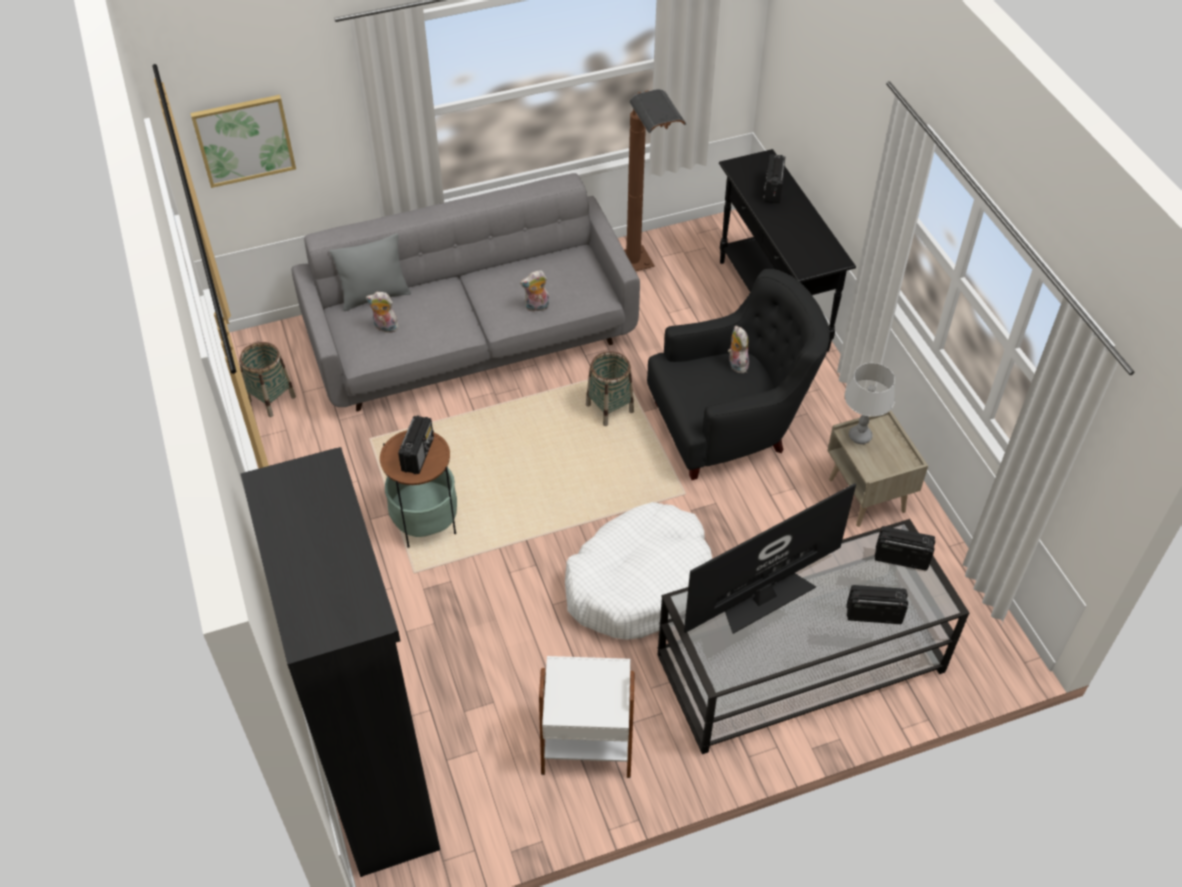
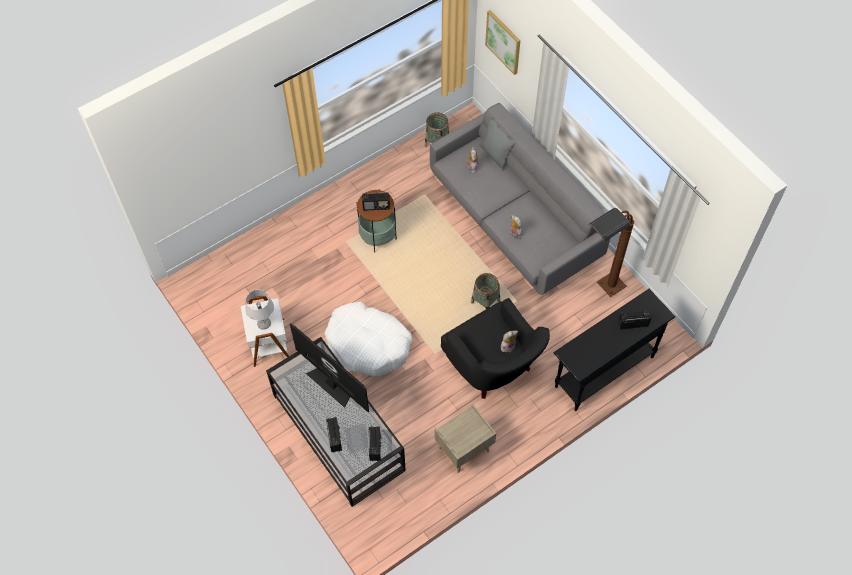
camera: 75 degrees right, 10 degrees up
(378, 776) = (230, 262): black bookcase -> none
(860, 436) = (470, 420): grey table lamp -> grey table lamp (264, 324)

